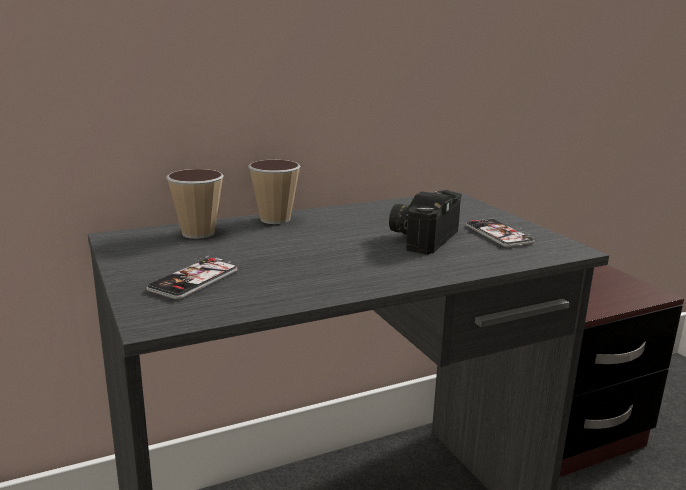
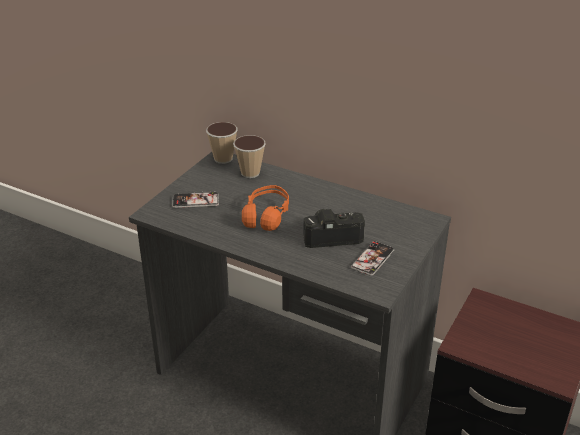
camera: 55 degrees right, 15 degrees up
(275, 219) = (298, 182): cup -> cup (223, 159)
(319, 253) = (266, 216): none -> orange headphones

